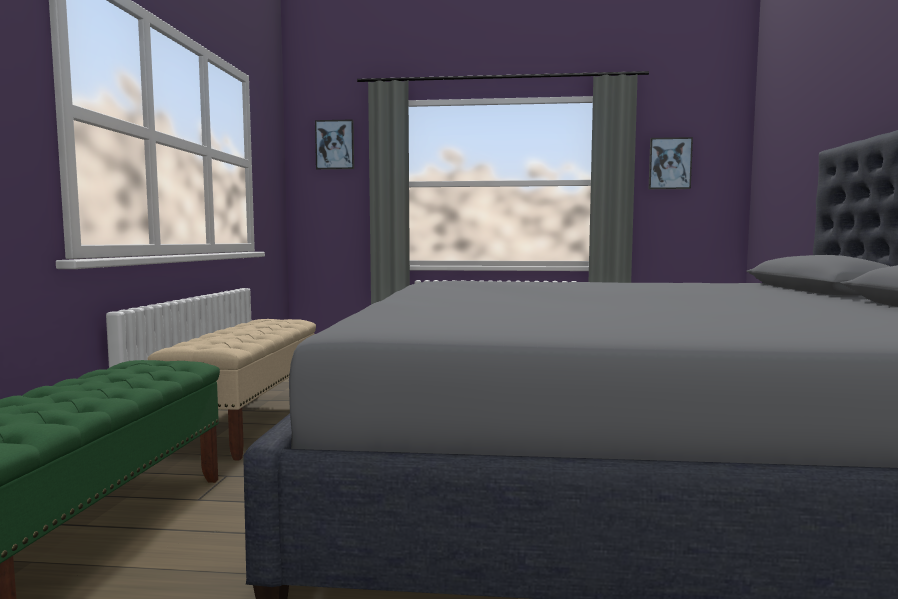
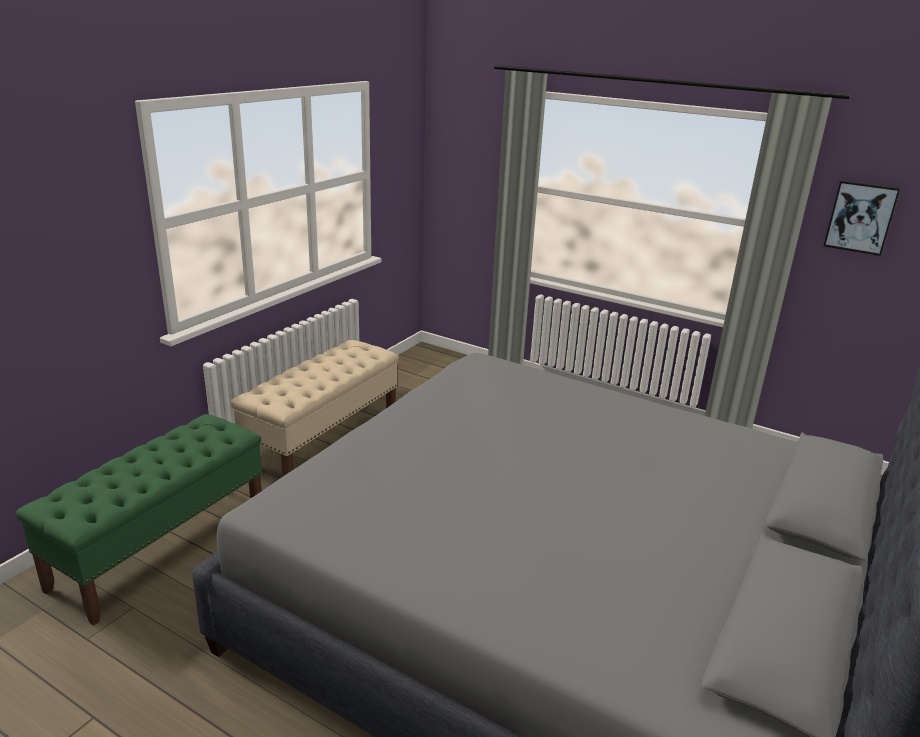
camera: 25 degrees right, 20 degrees up
(335, 145) = (472, 133): picture -> none

